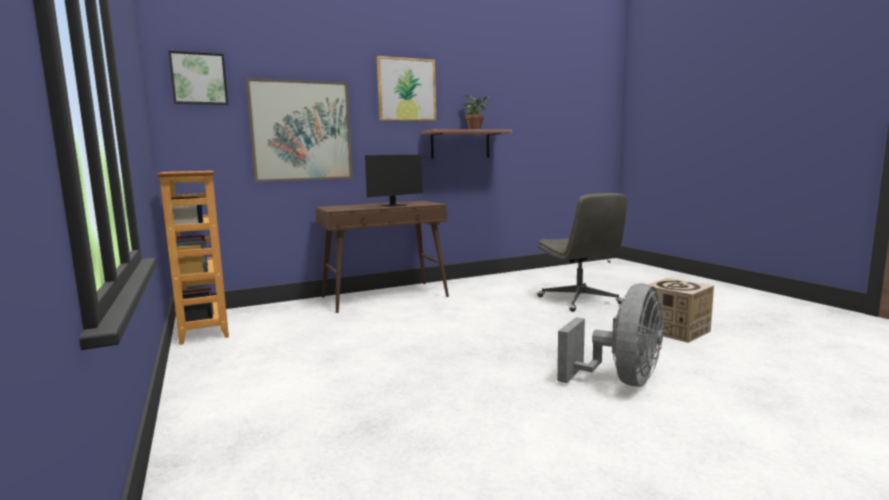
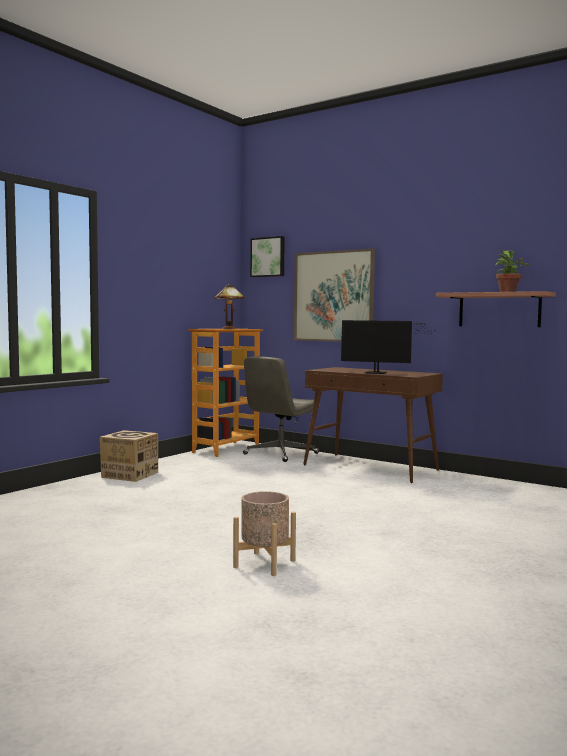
camera: 60 degrees right, 5 degrees down
(190, 171) = (230, 328): none -> table lamp
(406, 90) = (435, 249): picture -> none
(580, 300) = (506, 528): grey office chair -> grey office chair (280, 454)
(621, 381) = (264, 563): grey fan -> beige planter
(675, 331) = (465, 579): cardboard box -> cardboard box (129, 475)

